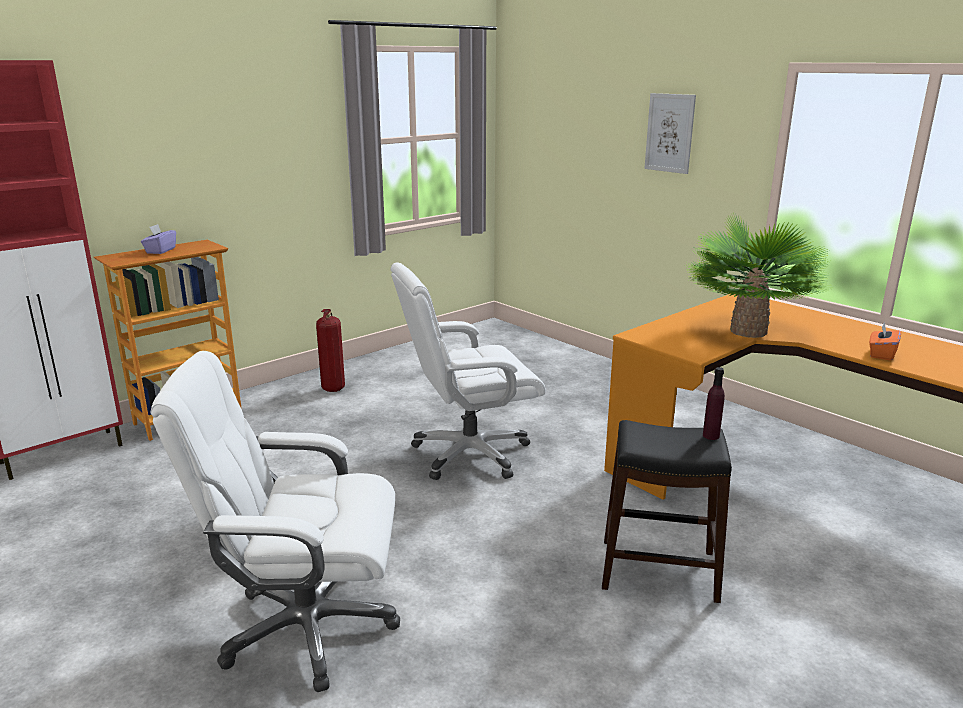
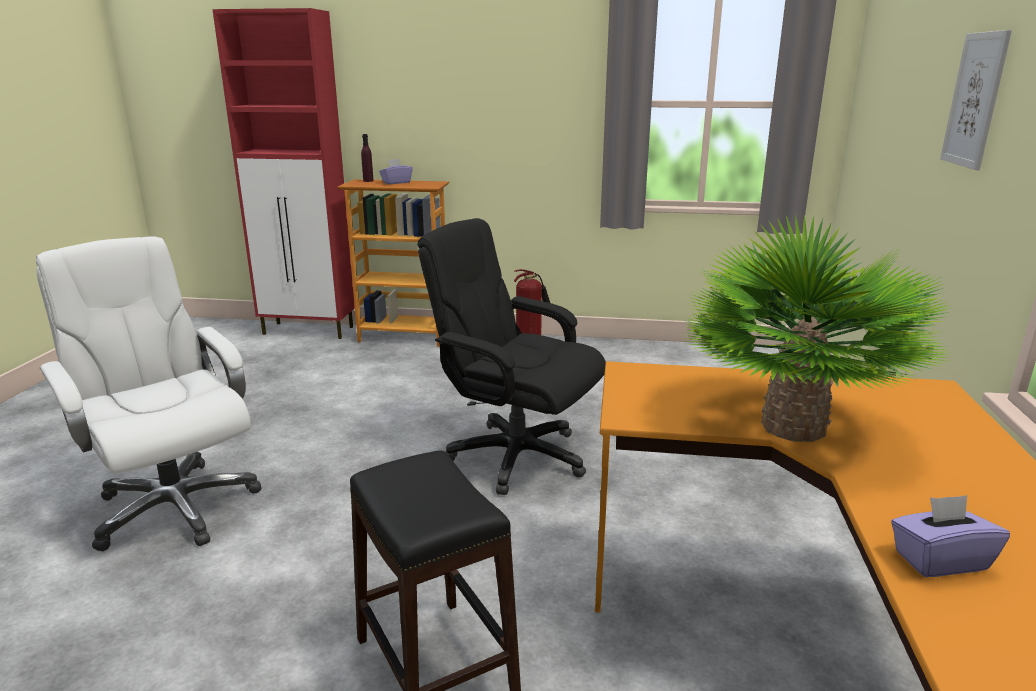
camera: 50 degrees right, 0 degrees up
(469, 454) = (515, 456): white office chair -> black office chair
(711, 436) = (458, 513): purple bottle -> purple bottle (368, 181)
(881, 354) = (939, 560): orange tissue box -> purple tissue box

